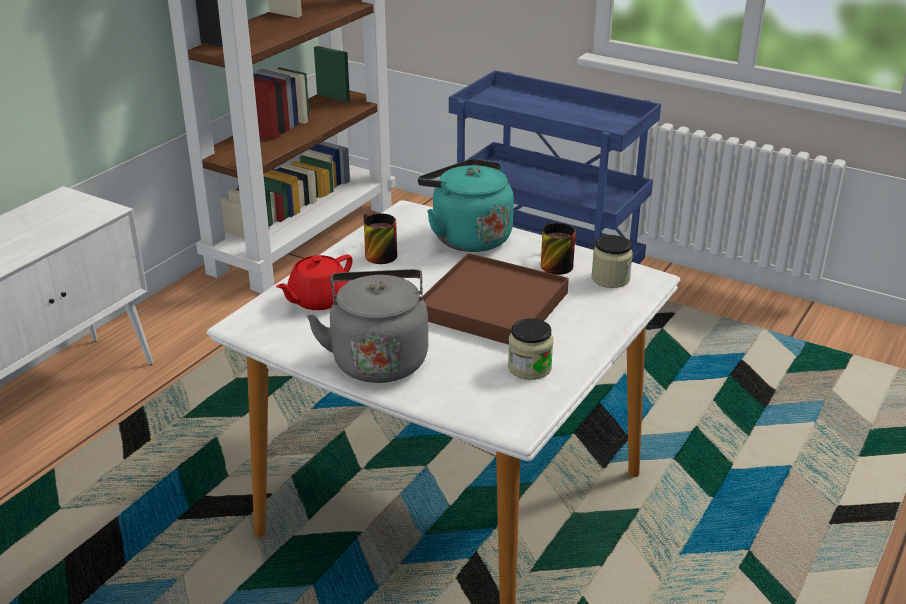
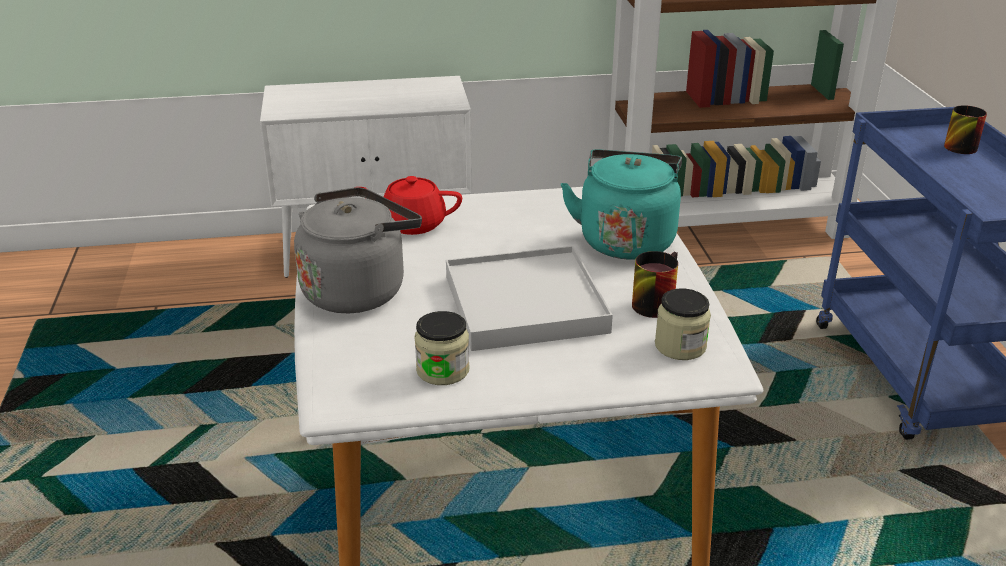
camera: 50 degrees right, 0 degrees up
(375, 254) = (523, 213): mug -> mug (957, 145)
(492, 305) = (524, 304): brown tray -> white tray

